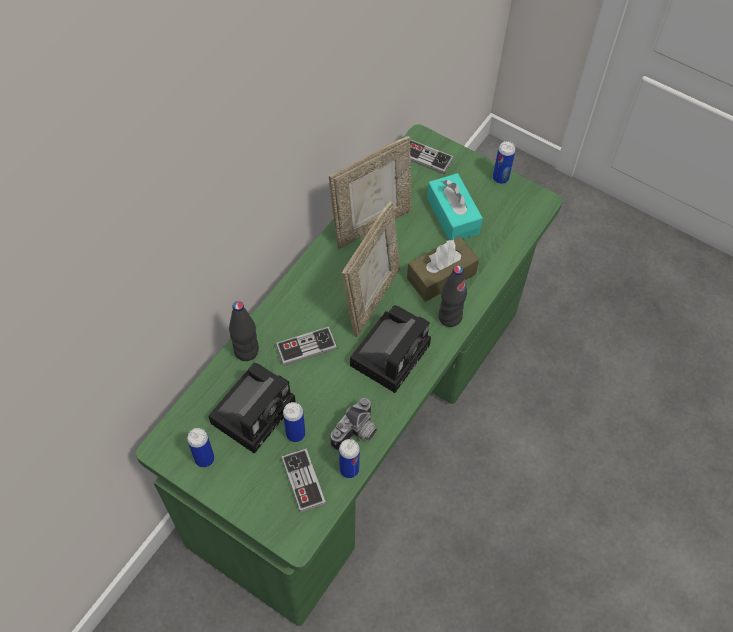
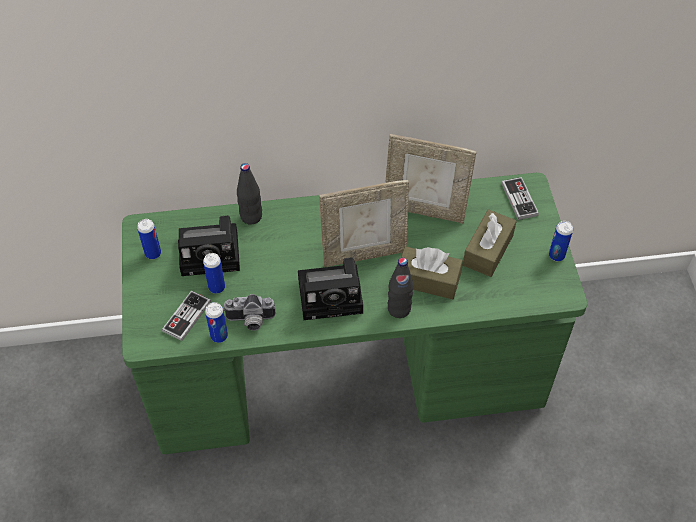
camera: 50 degrees right, 5 degrees down
(306, 347) = (287, 245): game controller -> none
(452, 215) = (488, 250): turquoise tissue box -> brown tissue box

